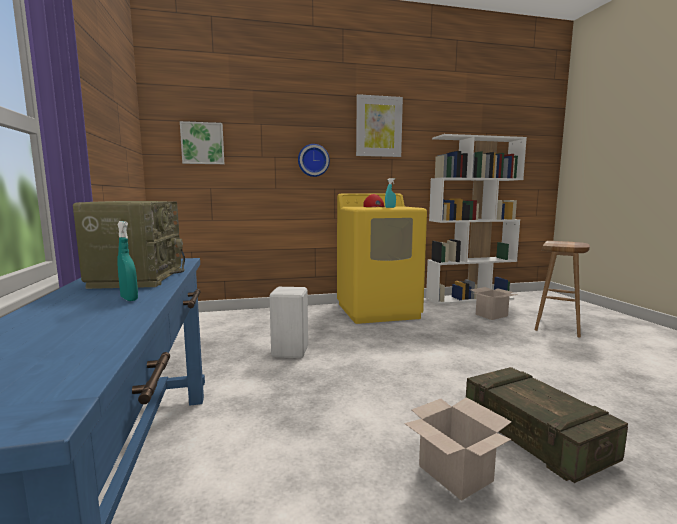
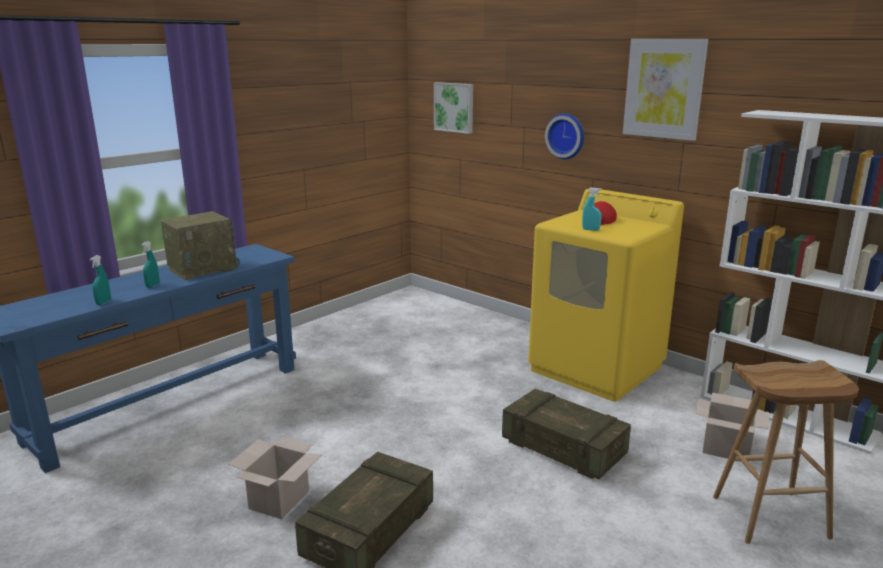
camera: 55 degrees right, 10 degrees up
(122, 326) = (103, 302): none -> turquoise spray bottle
(291, 352) = (408, 368): white stool -> none
(462, 344) = (563, 449): none -> crate

